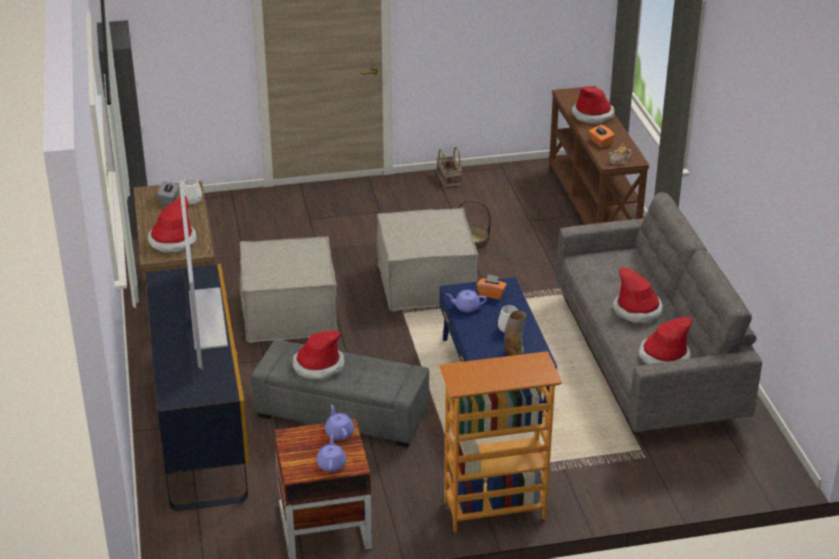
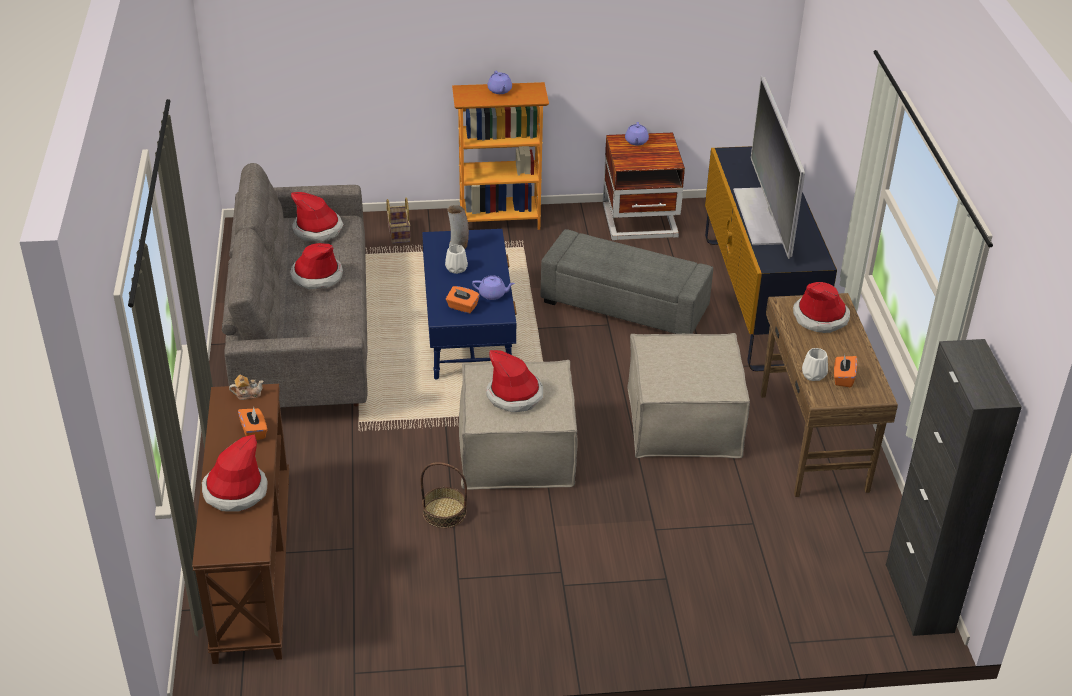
camera: 175 degrees left, 5 degrees up
(169, 200) = (843, 378): grey tissue box -> orange tissue box
(318, 366) = (648, 265): hat -> hat (514, 395)
(339, 432) = (630, 161): purple teapot -> purple teapot (499, 90)
(449, 180) = (446, 648): basket -> basket (398, 233)

